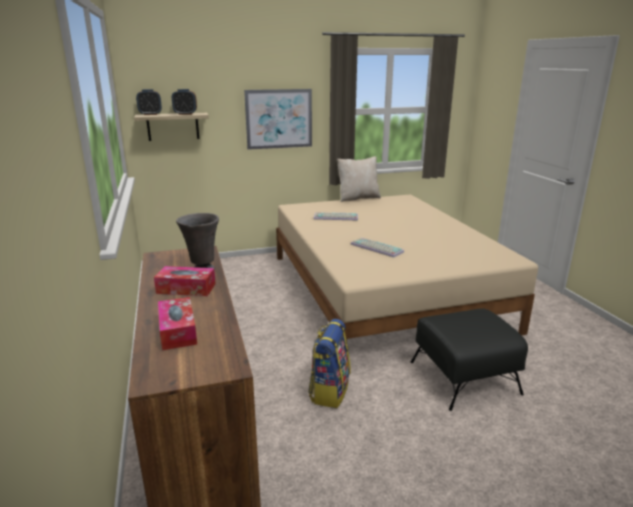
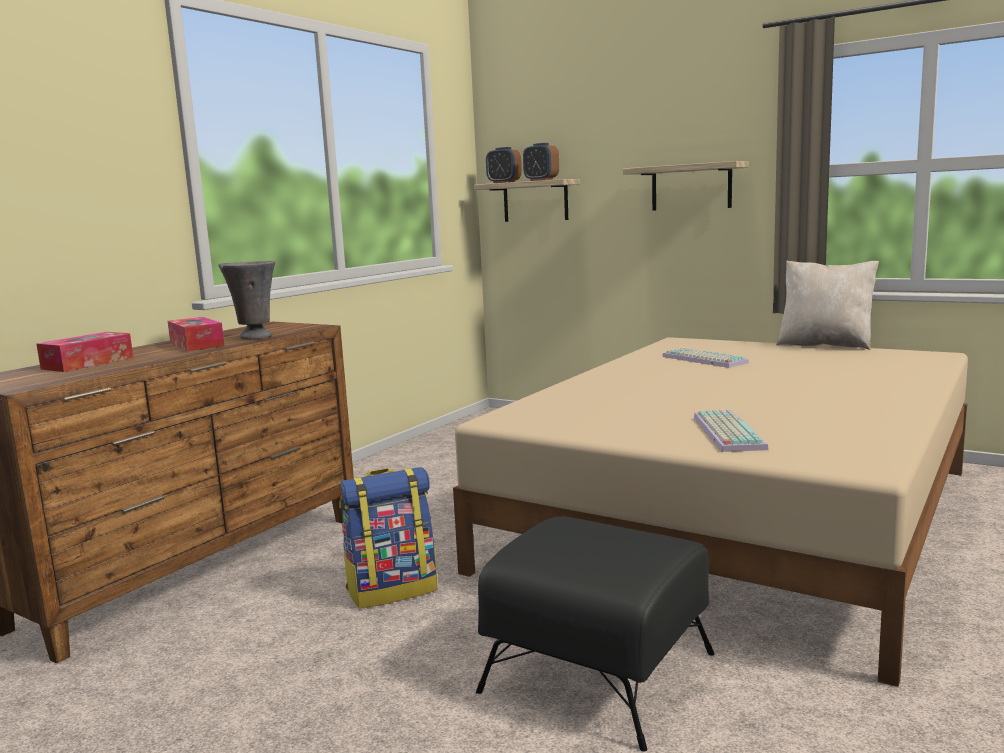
camera: 50 degrees right, 10 degrees down
(279, 119) = (691, 187): picture -> shelf
(375, 248) = (643, 399): keyboard -> keyboard (725, 432)

